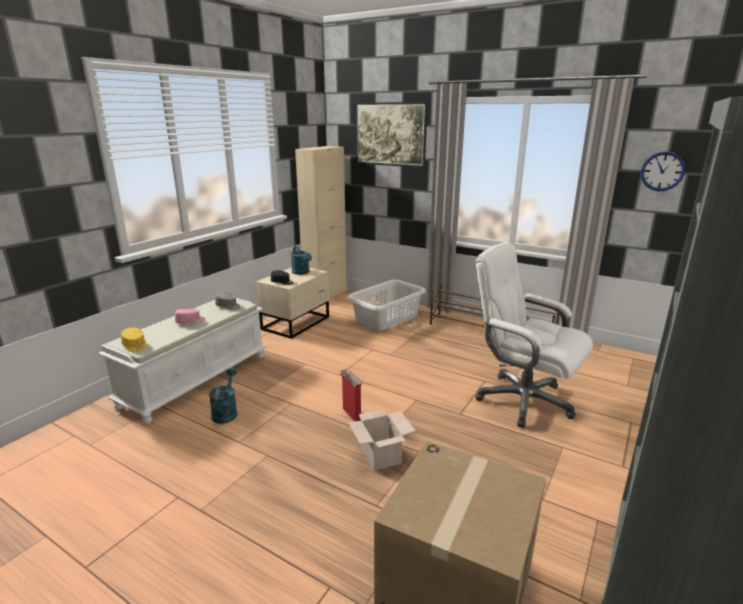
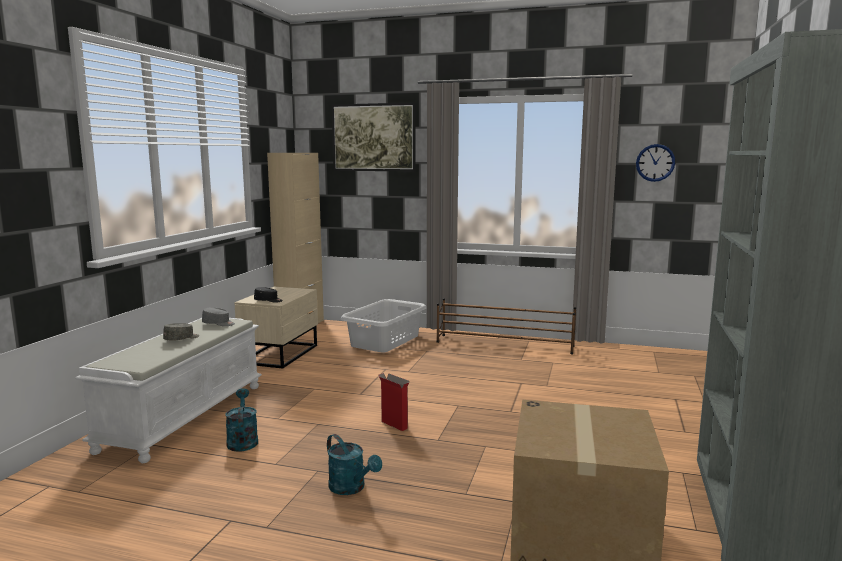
camera: 15 degrees left, 10 degrees down
(135, 346) = (128, 364): yellow cap -> none
(190, 321) = (182, 339): pink cap -> grey cap
(302, 273) = (285, 292): turquoise watering can -> turquoise watering can (351, 488)
(382, 456) = (448, 454): cardboard box -> none
(522, 400) = (567, 394): white office chair -> none

